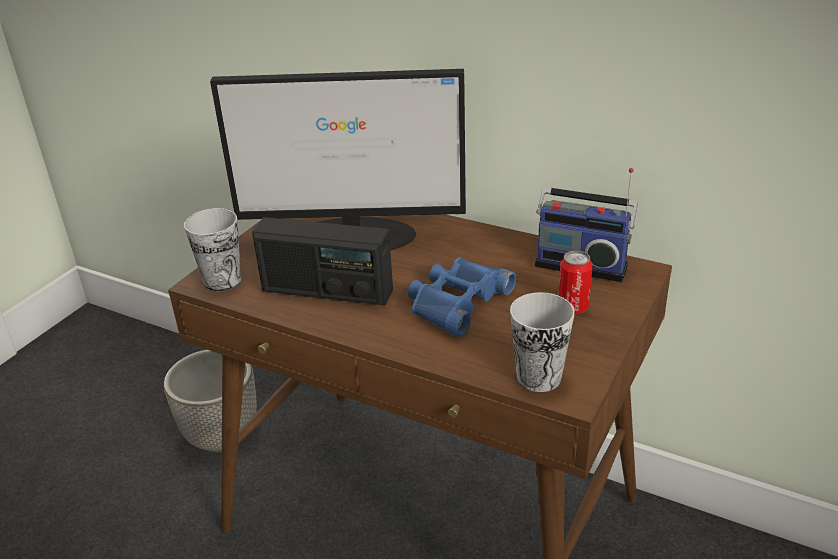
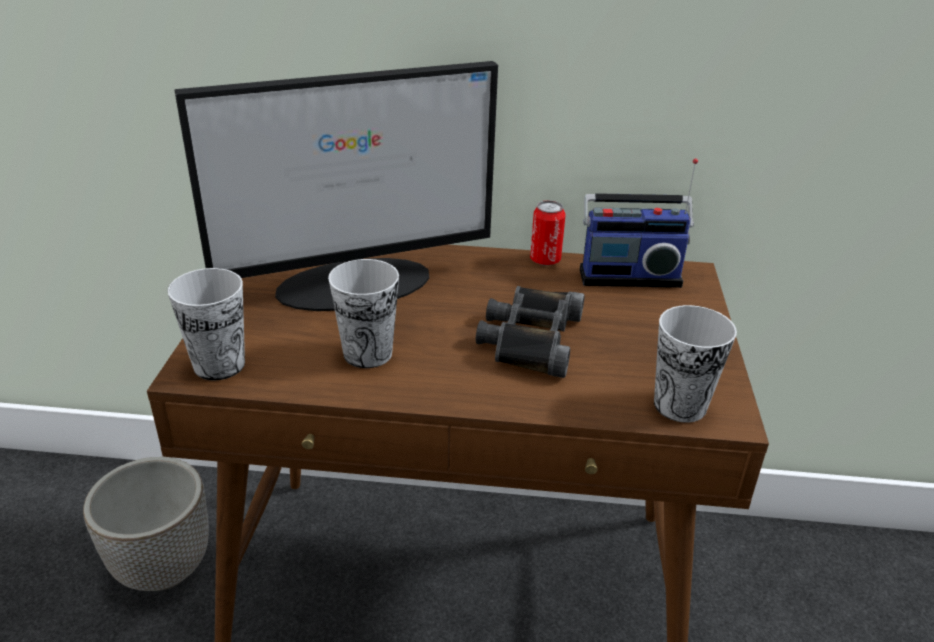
camera: 25 degrees left, 0 degrees up
(327, 291) = (367, 353): radio -> cup
(456, 302) = (529, 338): blue binoculars -> black binoculars
(573, 307) = (655, 322): can -> can (545, 260)

